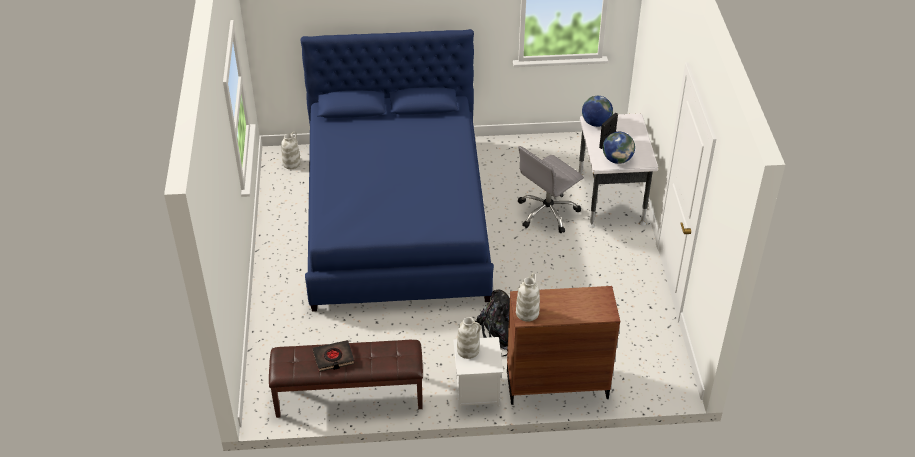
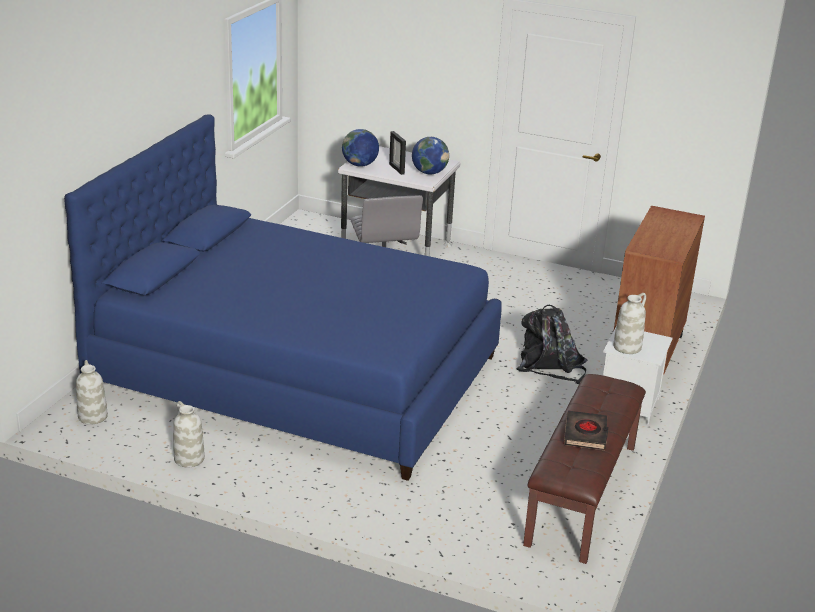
camera: 65 degrees left, 15 degrees down
(527, 312) = (665, 251): white vase -> white vase (188, 458)

